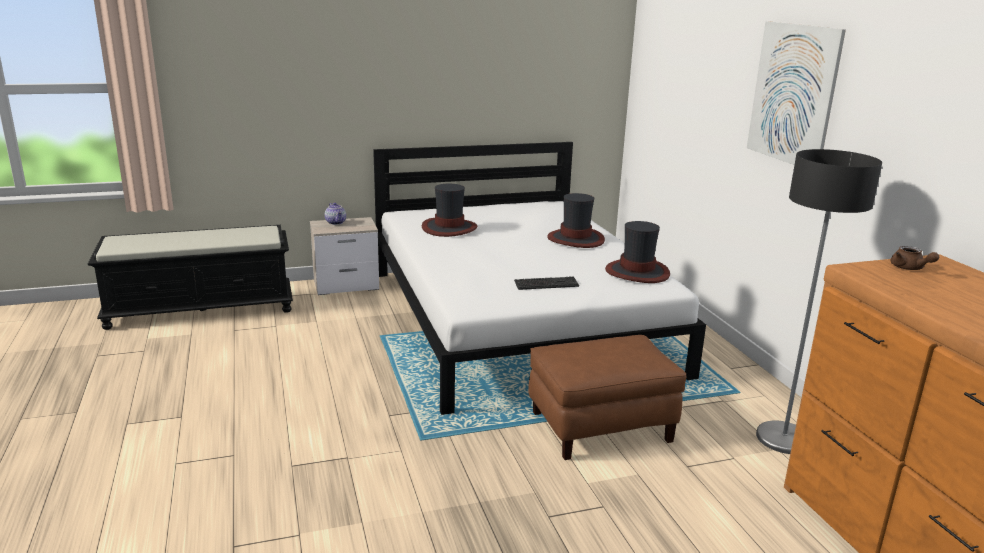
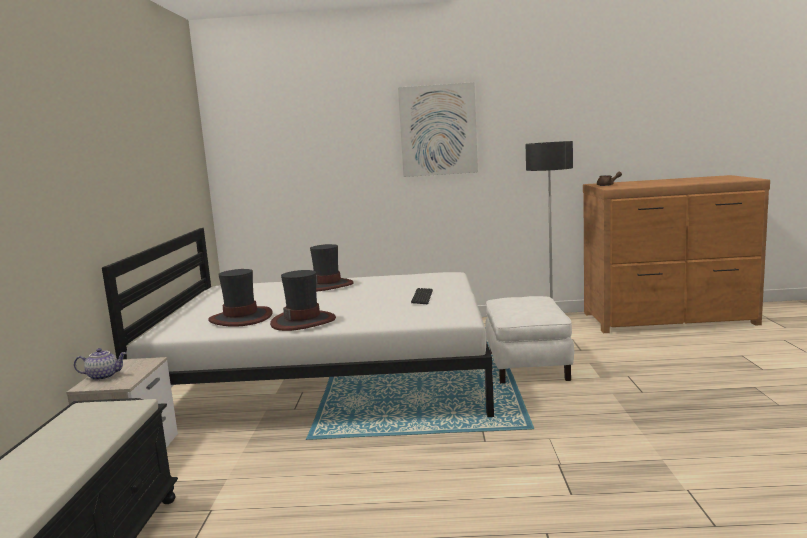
camera: 70 degrees left, 10 degrees down
(601, 426) = (526, 366): brown ottoman -> white ottoman
(637, 272) = (415, 277): hat -> hat (303, 321)

